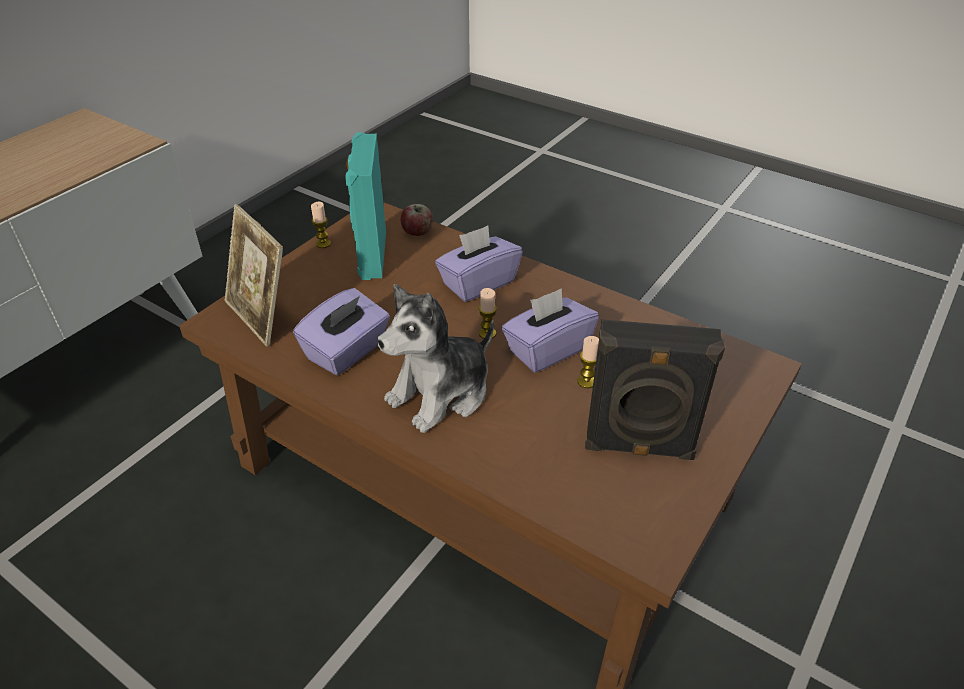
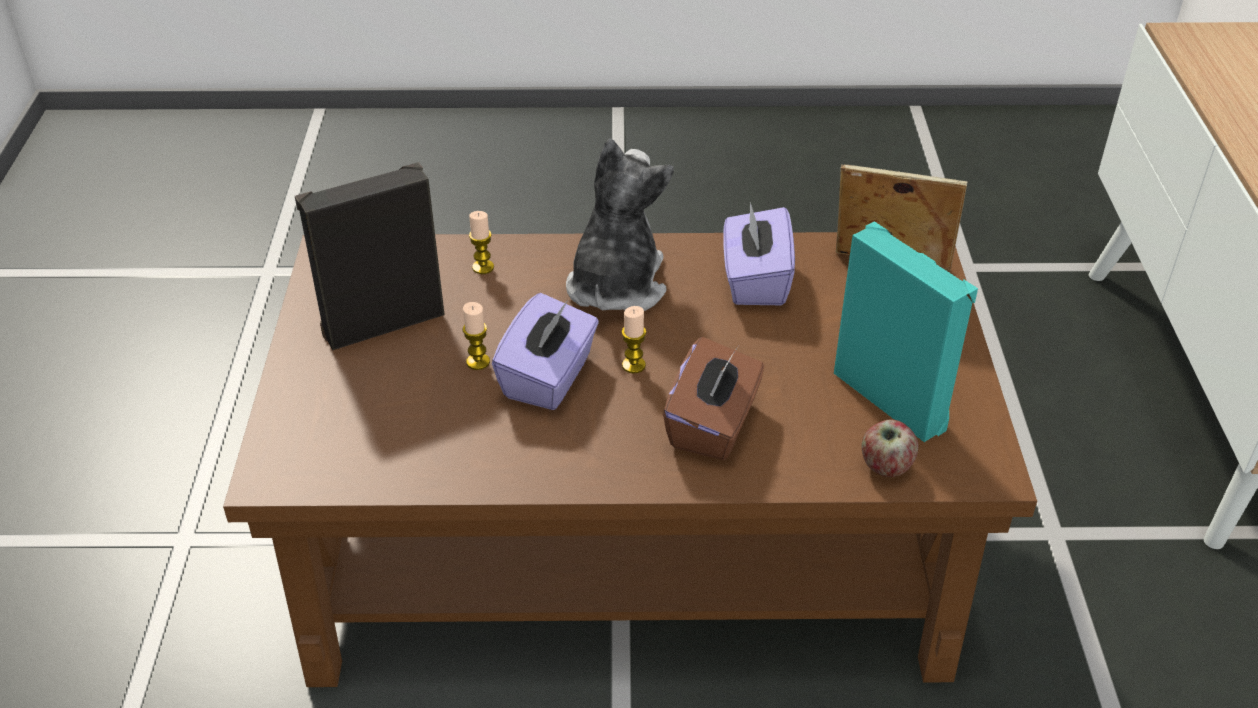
camera: 145 degrees right, 0 degrees up
(323, 244) = (972, 386): candle -> candle (483, 267)
(478, 283) = (713, 425): purple tissue box -> brown tissue box

